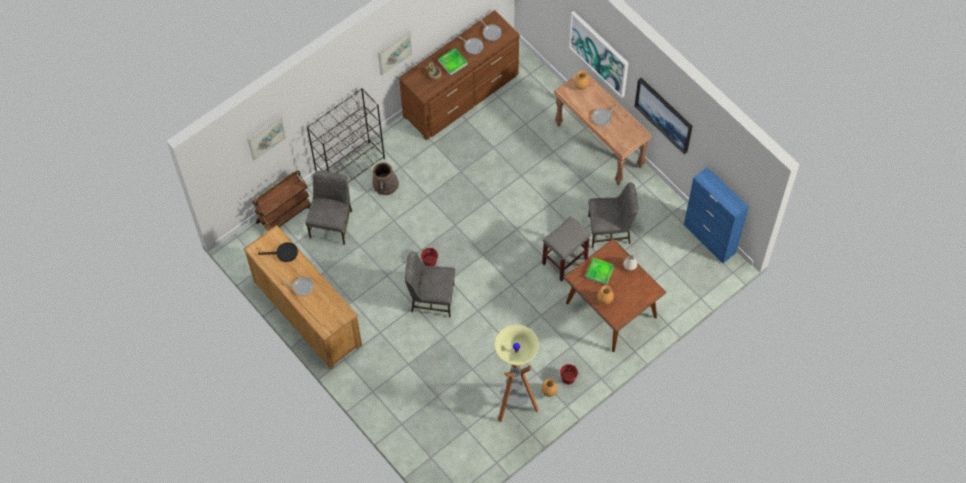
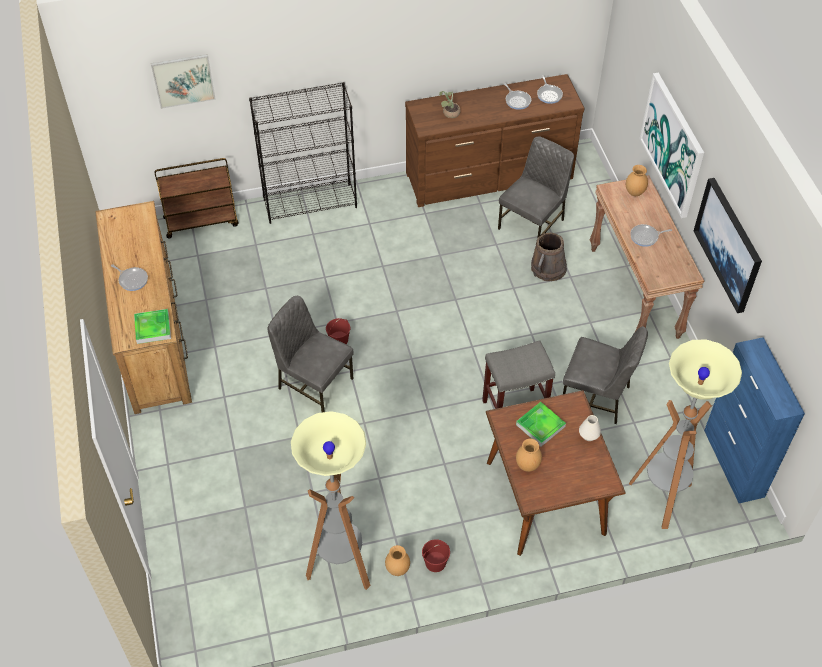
camera: 25 degrees right, 10 degrees down
(283, 253) = (138, 234): black frying pan -> none
(332, 223) = (249, 252): grey chair -> grey chair (533, 224)
(385, 184) = (340, 235): brown bucket -> brown bucket (548, 268)
(394, 52) = (403, 53): picture -> none
(453, 62) = (481, 108): tray -> tray (153, 328)
(677, 279) = (661, 498): none -> floor lamp

